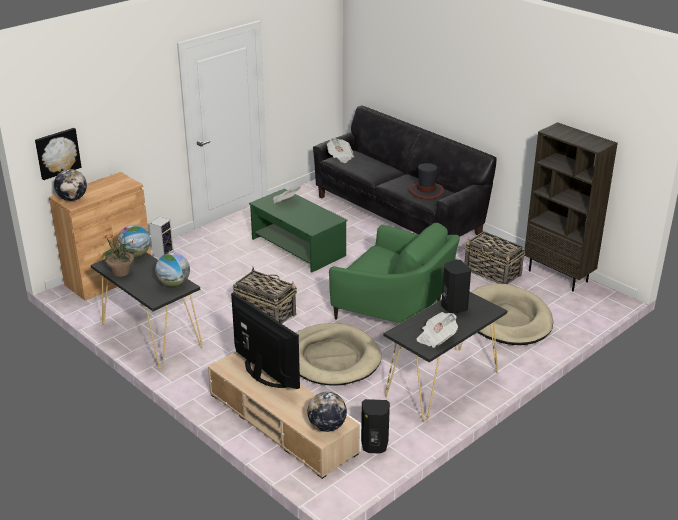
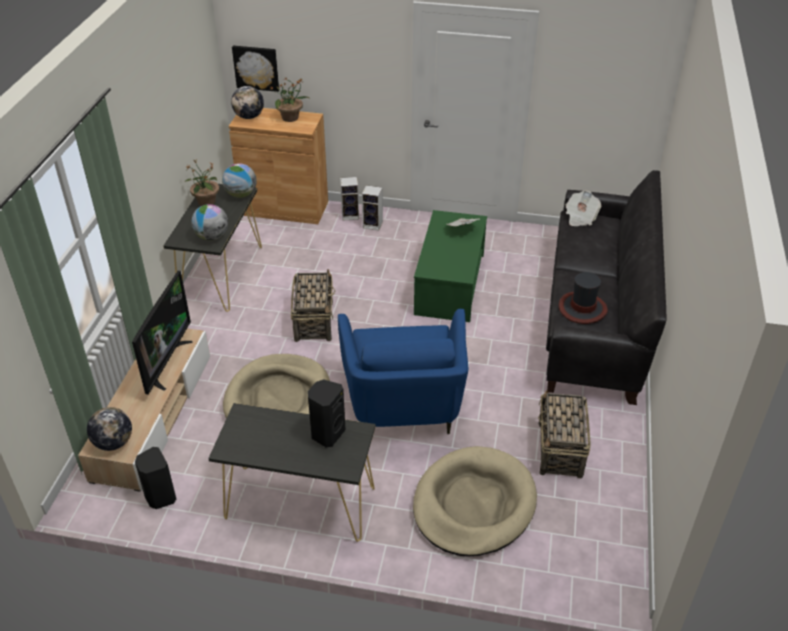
camera: 55 degrees right, 10 degrees up
(104, 184) = (290, 118): none -> potted plant
(189, 249) = (373, 224): none -> speaker
(394, 309) = (404, 404): green armchair -> blue armchair
(436, 338) = (252, 447): newspaper -> none
(558, 276) = (620, 514): brown bookcase -> none

